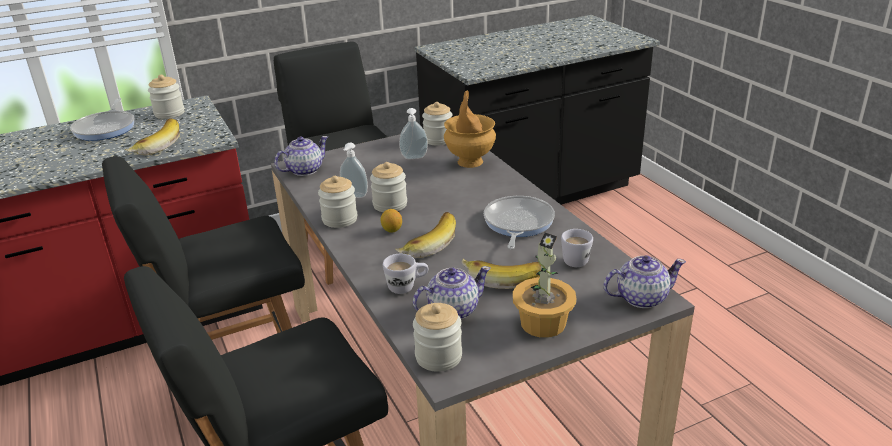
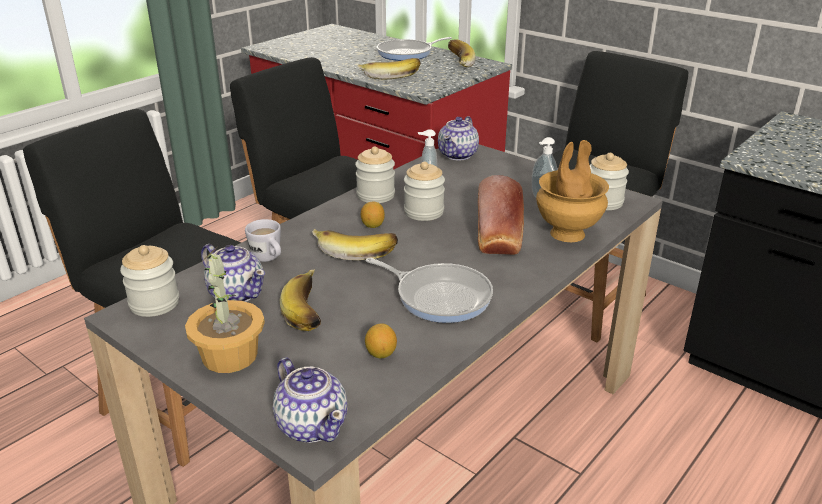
camera: 65 degrees right, 0 degrees up
(169, 113) = (457, 63): jar -> banana
(304, 170) = (458, 155): teapot -> teapot turned 90 degrees clockwise
(452, 185) = (498, 235): none -> bread
(517, 223) = (439, 296): frying pan -> frying pan turned 45 degrees clockwise
(574, 259) = (381, 354): white mug -> lemon

